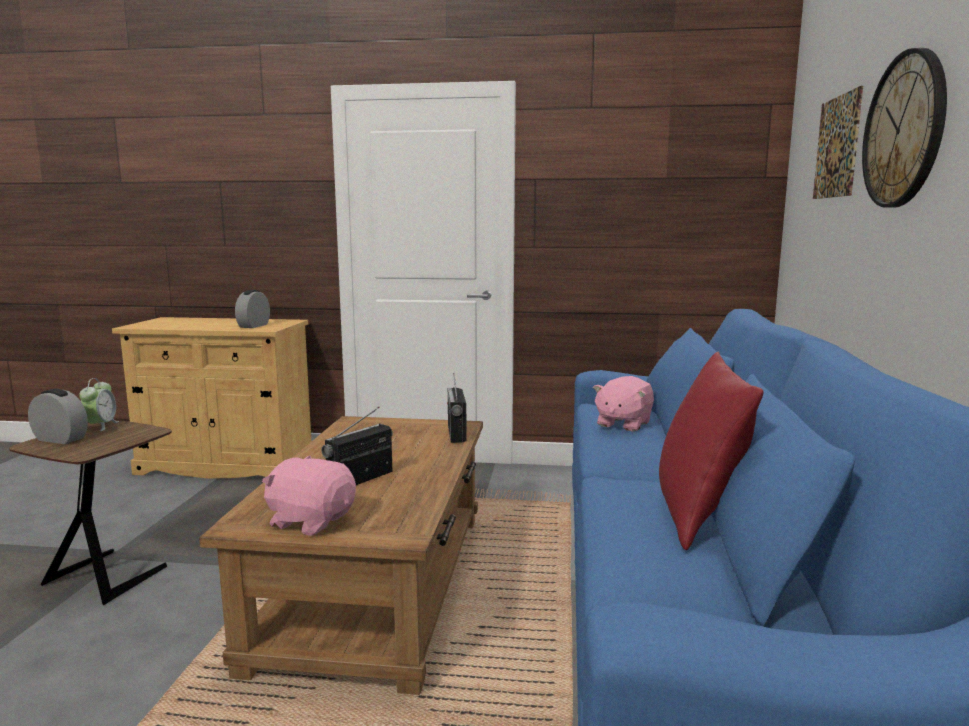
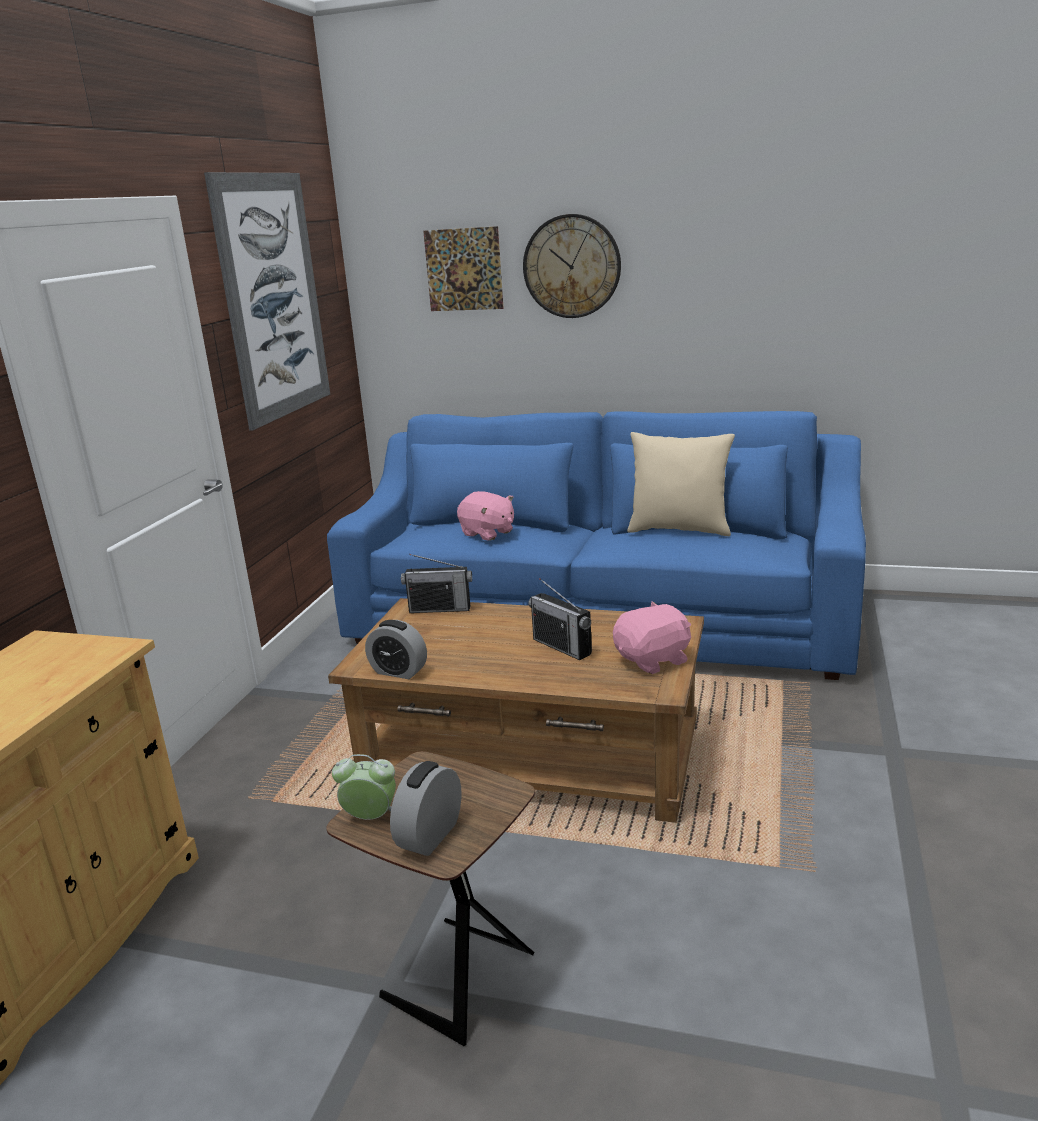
camera: 80 degrees left, 10 degrees up
(253, 326) = (66, 664): alarm clock -> alarm clock (398, 671)
(311, 521) = (653, 660): pink plush toy -> pink plush toy turned 150 degrees counterclockwise
(628, 168) = (273, 297): none -> picture
(698, 515) = (679, 529): red pillow -> beige pillow

